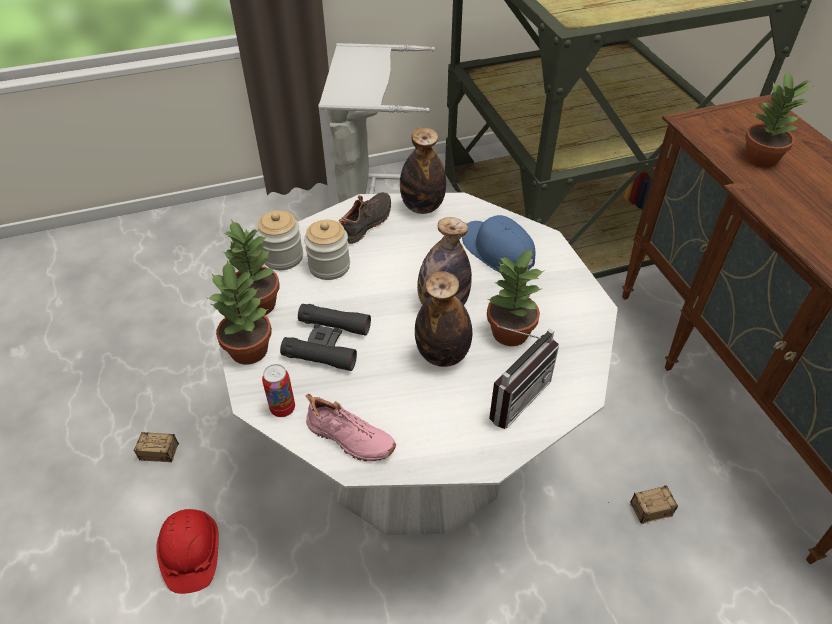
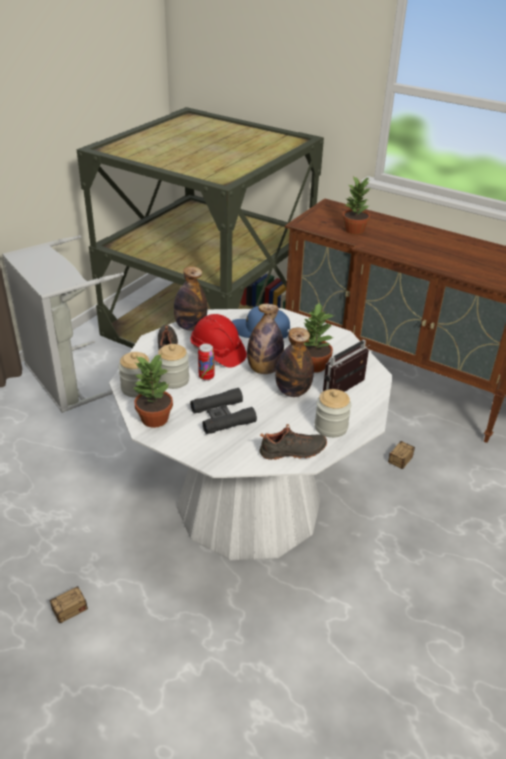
camera: 40 degrees left, 10 degrees down
(191, 555) = (165, 650): red hard hat -> red hard hat (218, 352)
(250, 349) = (181, 442): potted plant -> none
(283, 408) = (239, 458): can -> can (206, 377)
(349, 439) = (293, 452): pink shoe -> black shoe
(433, 433) = (331, 427): none -> jar
(512, 394) = (347, 391): radio -> radio turned 135 degrees counterclockwise

